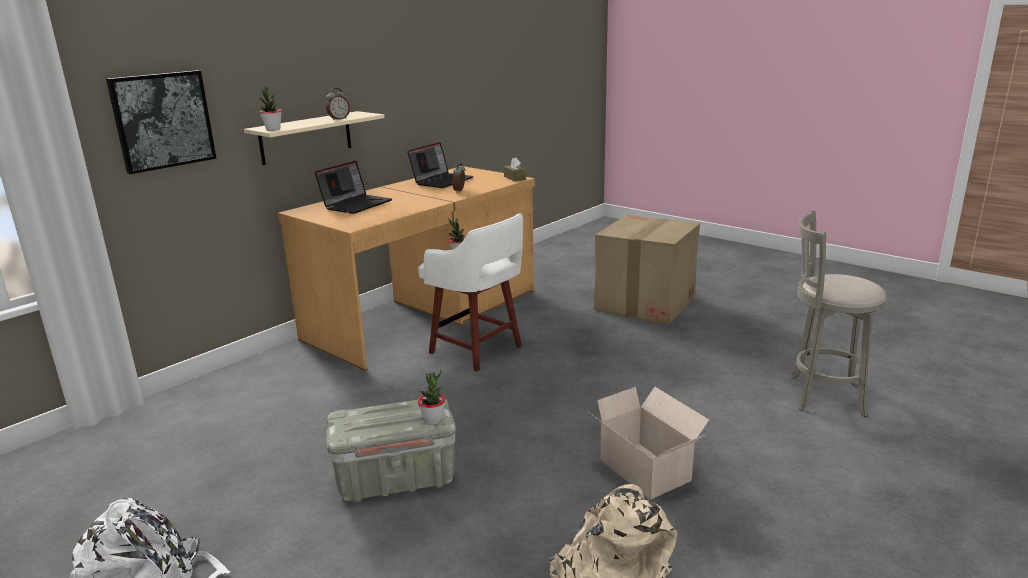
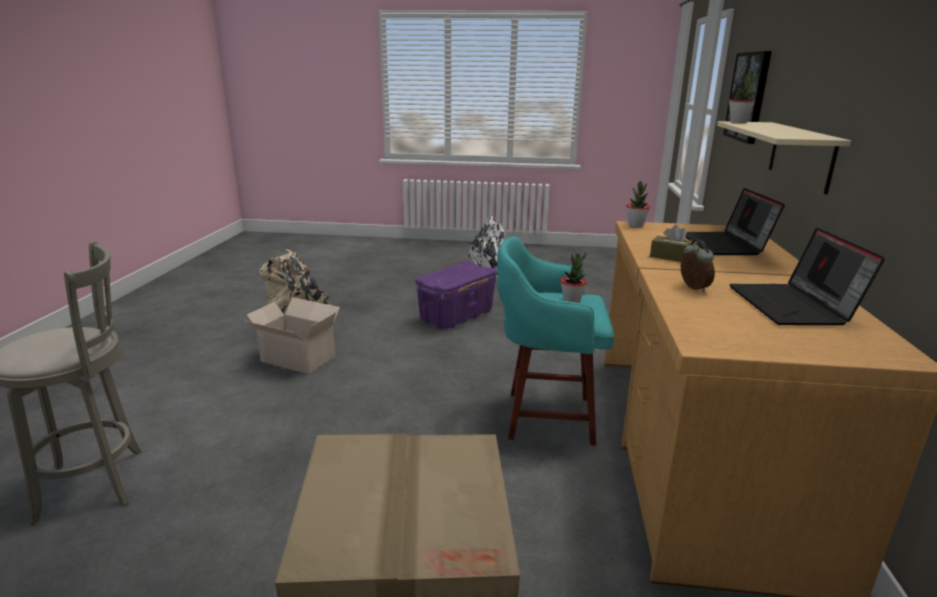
camera: 145 degrees right, 0 degrees up
(338, 119) = (766, 130): alarm clock -> none
(395, 480) = (456, 316): grey storage box -> purple storage box
(433, 420) = (430, 276): potted plant -> potted plant (635, 225)
(478, 350) = (545, 417): white stool -> turquoise stool
(514, 178) = (712, 344): brown tissue box -> brown tissue box (672, 257)

